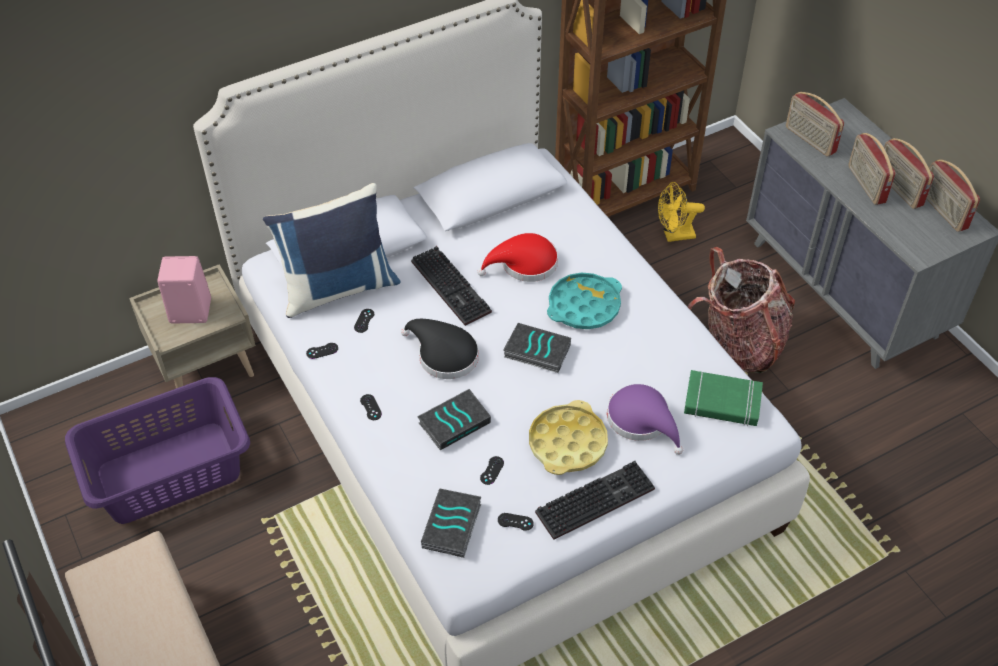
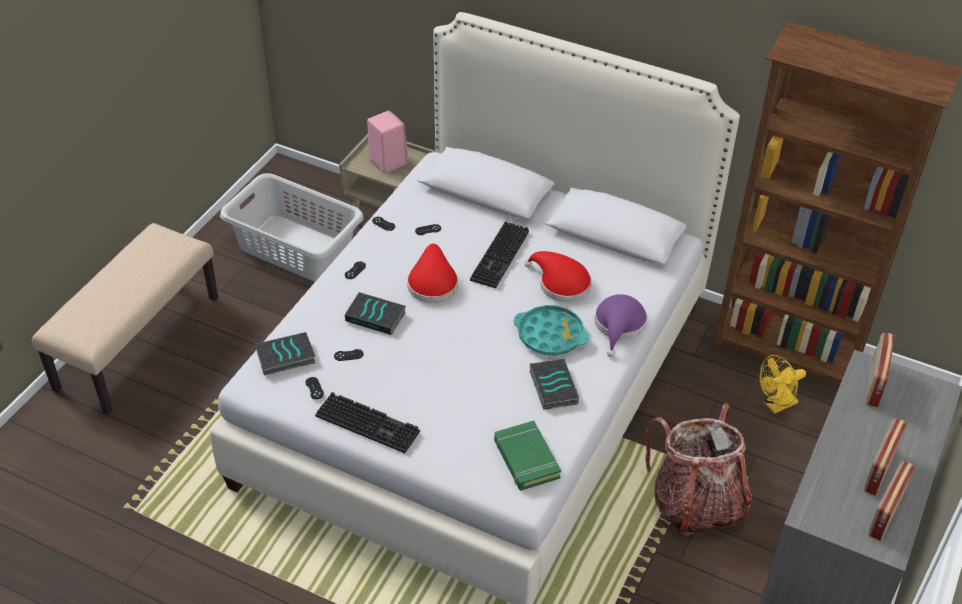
camera: 55 degrees right, 5 degrees down
(170, 473) = (295, 249): purple laundry basket -> grey laundry basket
(338, 287) = (446, 203): blue pillow -> none
(443, 355) = (432, 283): black hat -> red hat
(536, 352) = (479, 329): book -> book (552, 387)
(567, 443) = (407, 384): yellow tray -> none
(642, 420) = (465, 418): purple hat -> purple hat (619, 326)
(674, 235) = (776, 405): yellow fan -> yellow fan turned 75 degrees counterclockwise
(865, 185) = (858, 444): radio -> none

